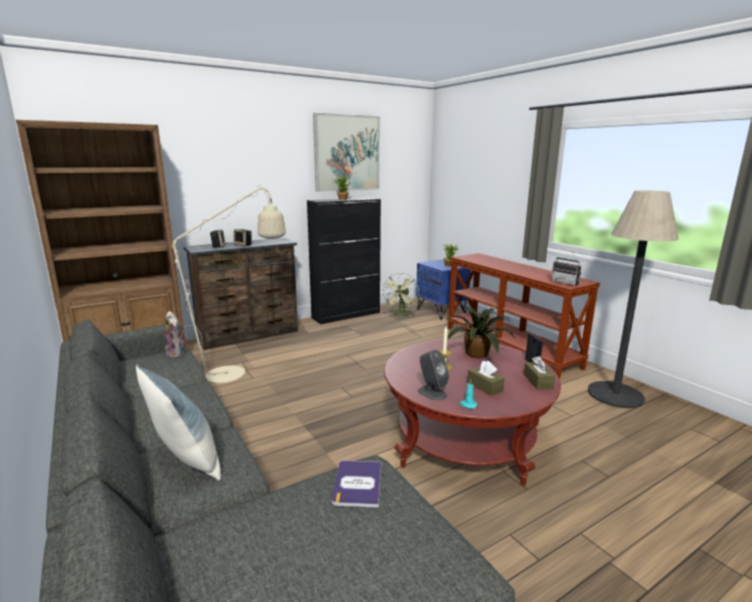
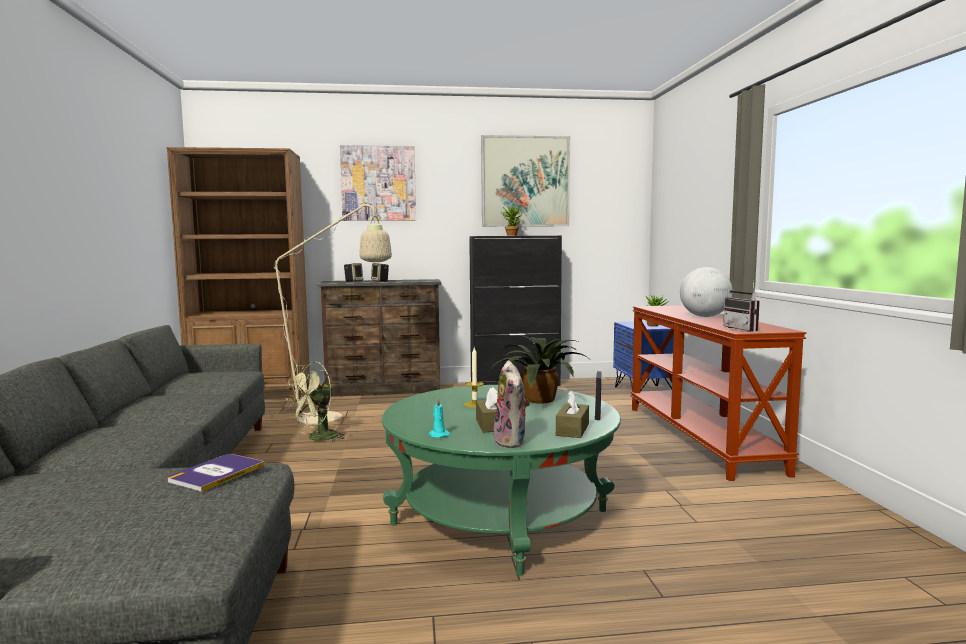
camera: 25 degrees right, 10 degrees down
(177, 354) = (241, 372): plush toy -> plush toy (512, 442)
(186, 461) = (116, 435): pillow -> none
(227, 154) = (378, 183): none -> picture
(401, 315) = (584, 391): green fan -> green fan (317, 438)
(431, 392) = (417, 421): grey speaker -> none
(464, 441) = (500, 517): red coffee table -> green coffee table
(518, 268) = (704, 316): none -> globe
(615, 395) = (809, 513): floor lamp -> none

